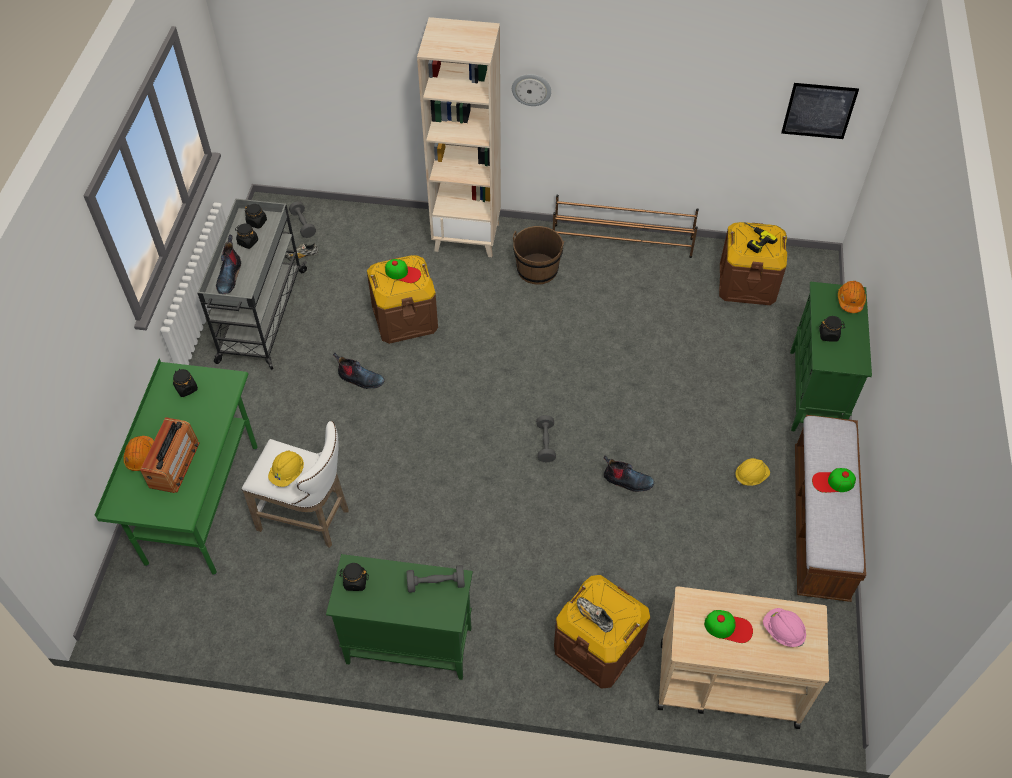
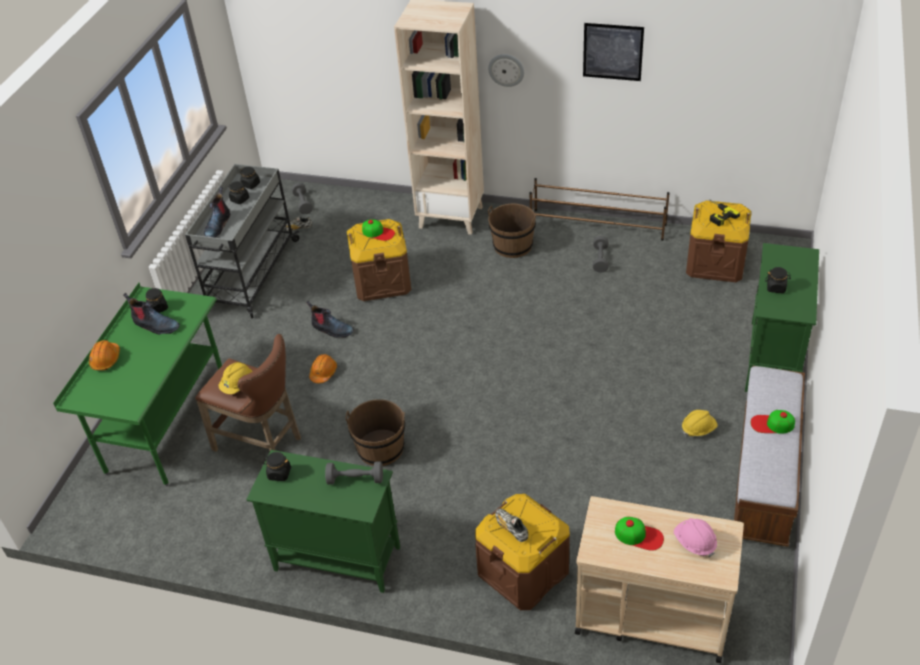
camera: 10 degrees right, 10 degrees down
(174, 464) = (134, 367): radio -> none
(308, 519) = (262, 444): white stool -> brown stool
(434, 517) = (380, 448): none -> brown bucket
(545, 443) = (498, 391): grey dumbbell -> grey dumbbell (600, 260)
(627, 481) = (573, 427): boot -> boot (155, 325)
(819, 111) = (776, 87): picture -> picture (613, 51)
(850, 300) = (801, 260): orange hard hat -> orange hard hat (323, 372)

